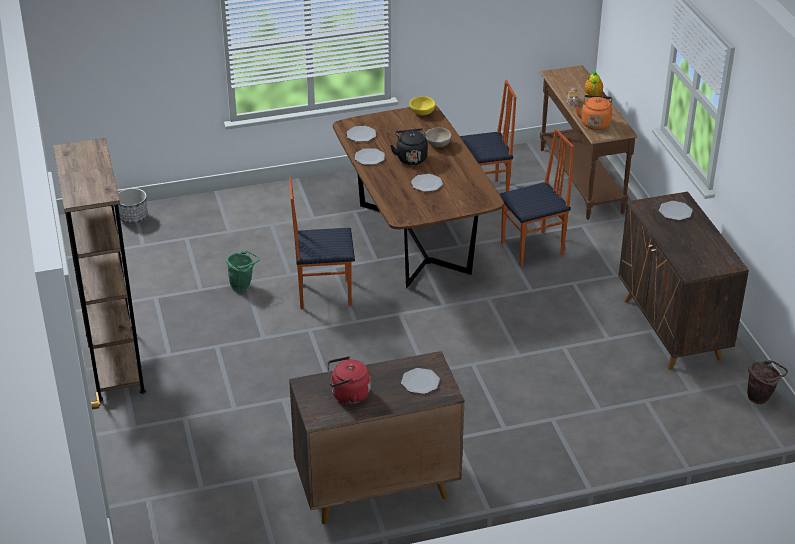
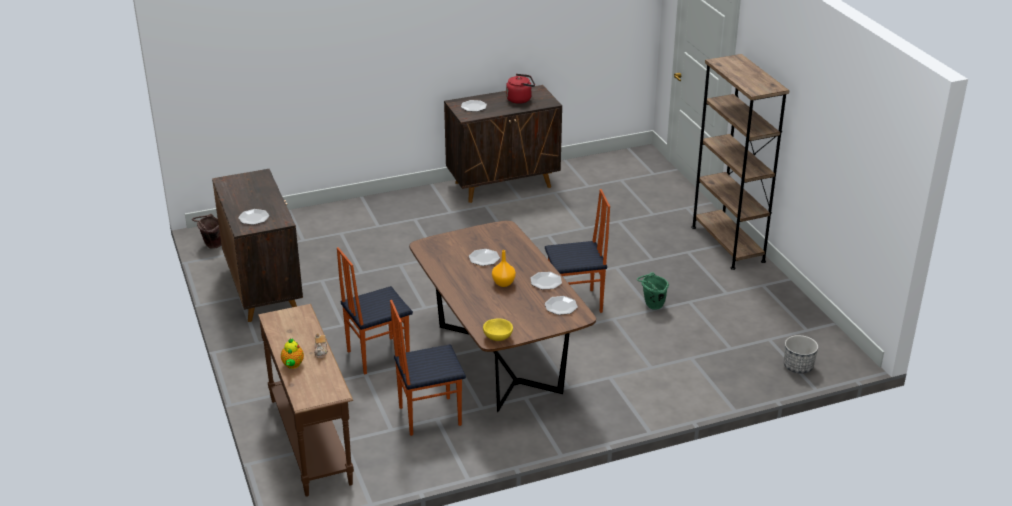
camera: 175 degrees right, 5 degrees down
(411, 158) = (503, 283): black kettle -> orange vase
(437, 144) = (476, 299): beige bowl -> none
(595, 123) = (300, 325): orange kettle -> none

